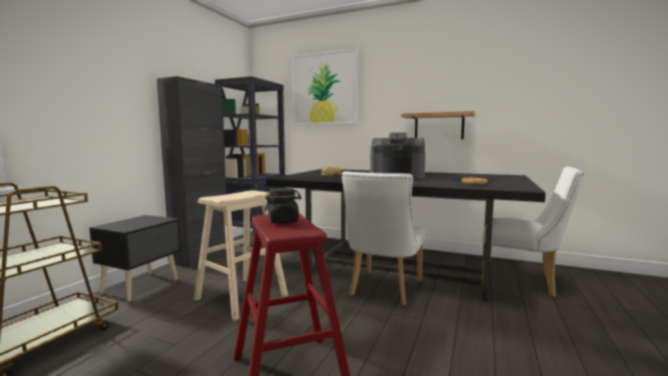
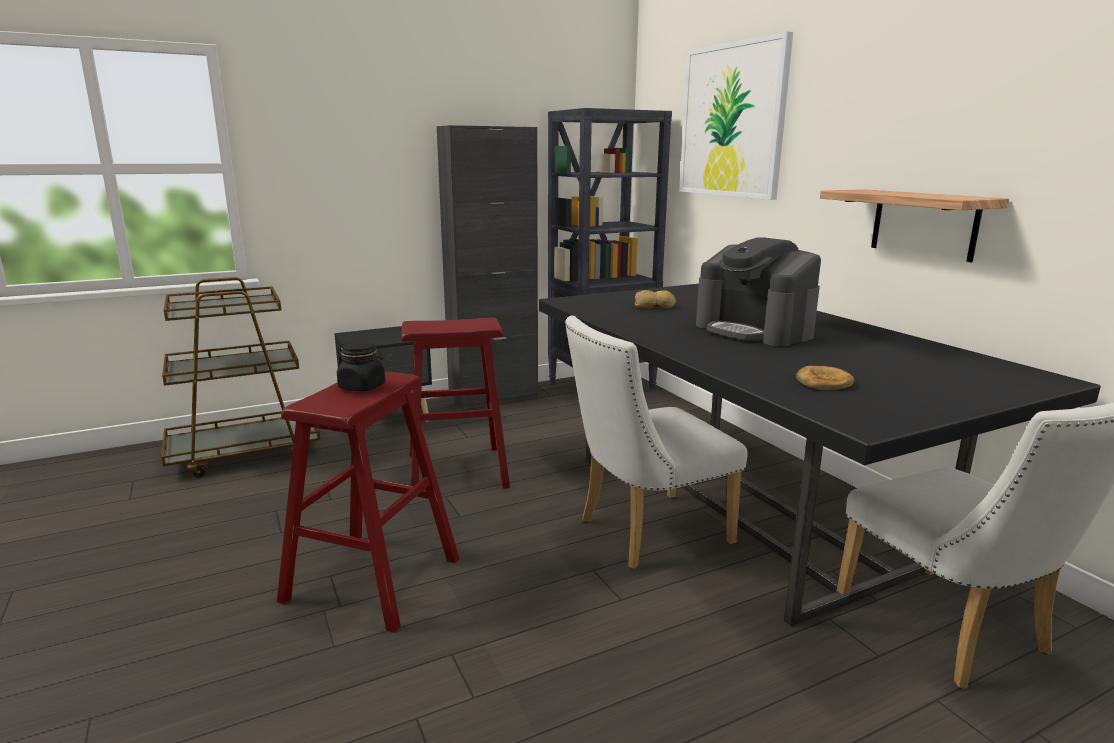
camera: 40 degrees right, 10 degrees up
(241, 297) = (457, 470): beige stool -> red stool

